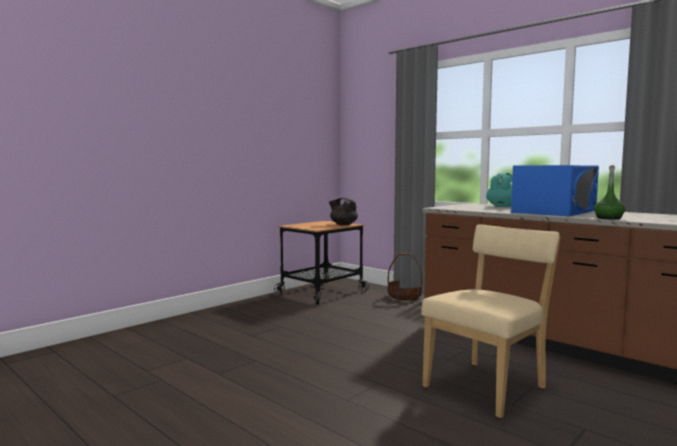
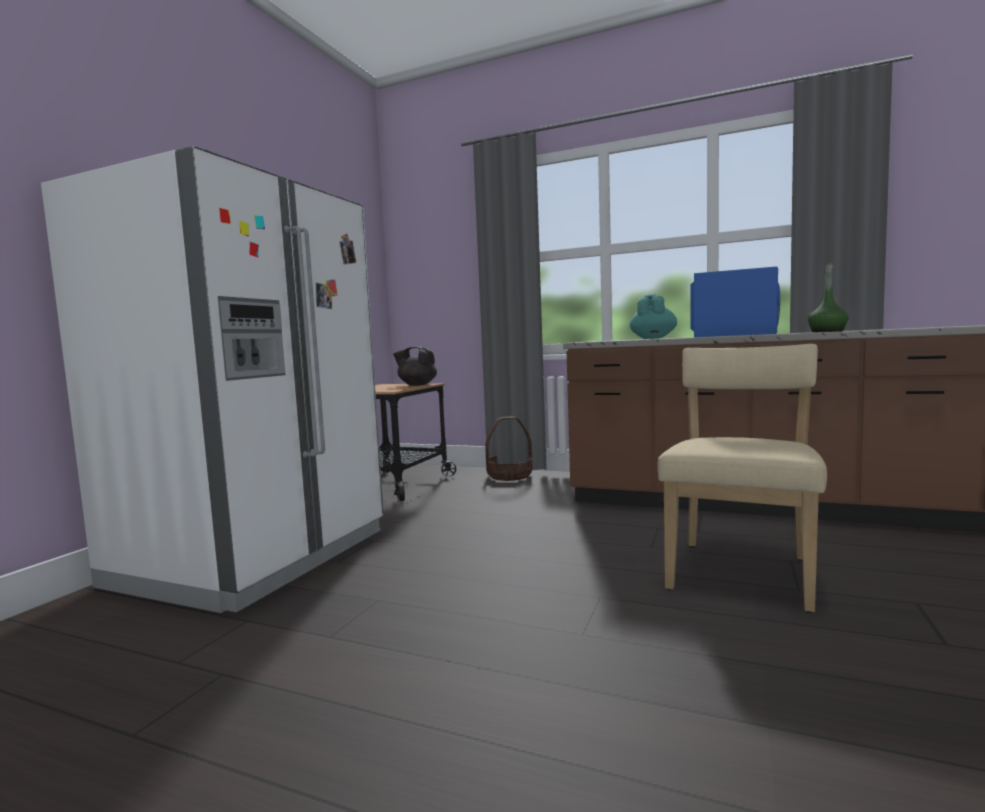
camera: 20 degrees left, 0 degrees up
(211, 326) = (254, 558): none -> white fridge

